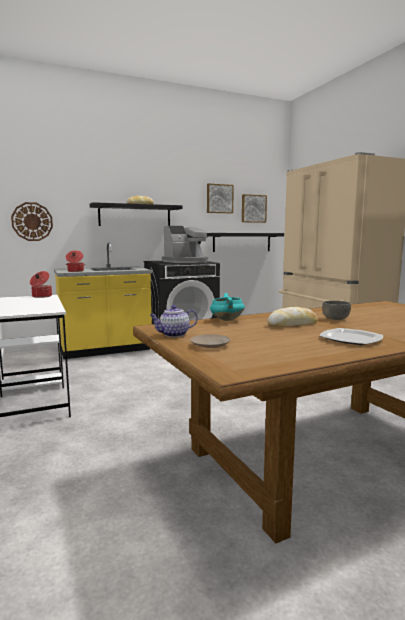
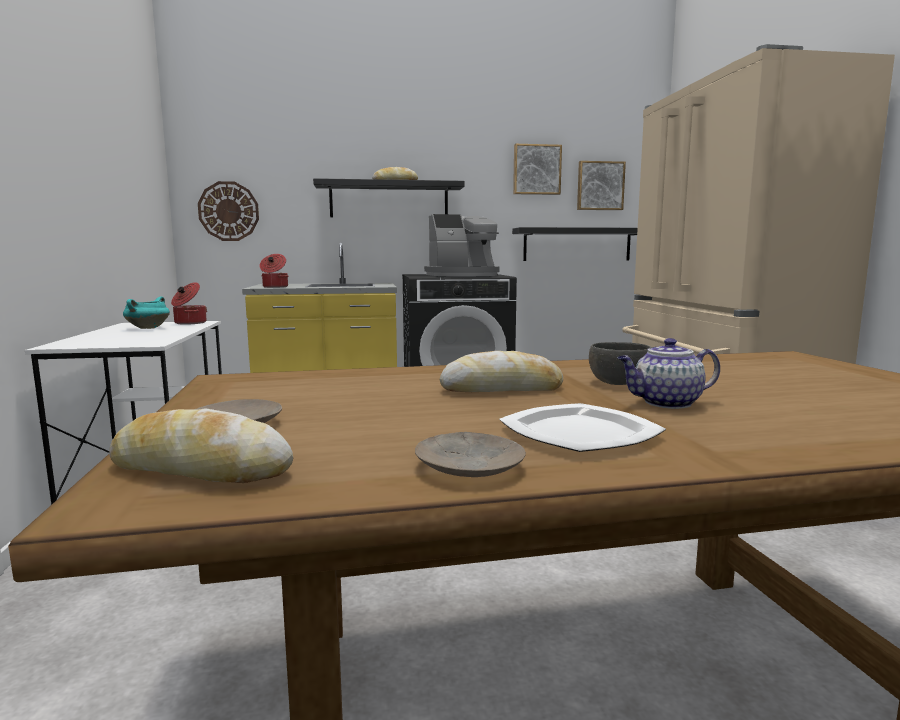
camera: 15 degrees right, 0 degrees up
(173, 334) = (222, 396): teapot -> teapot (666, 403)
(226, 320) = (385, 373): turquoise cooking pot -> turquoise cooking pot (148, 328)
(235, 361) = (200, 469): none -> bread
(331, 352) = (469, 466): none -> beige plate

